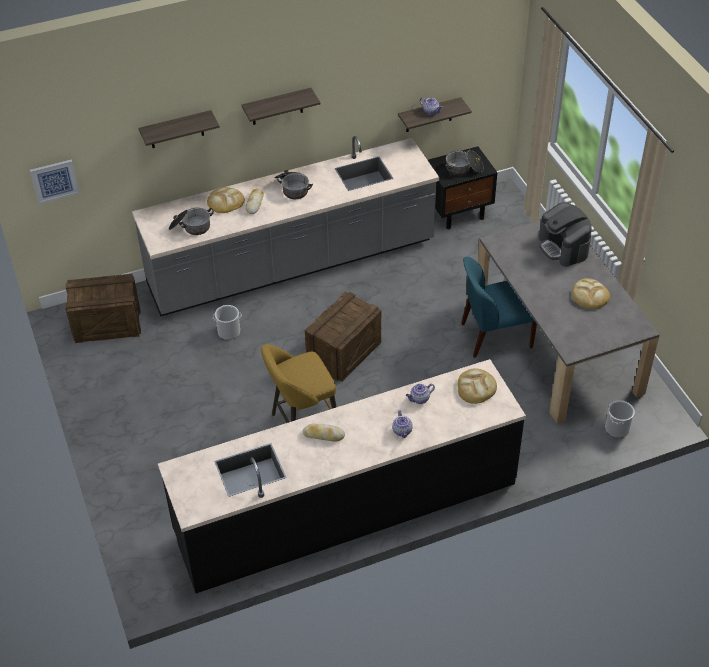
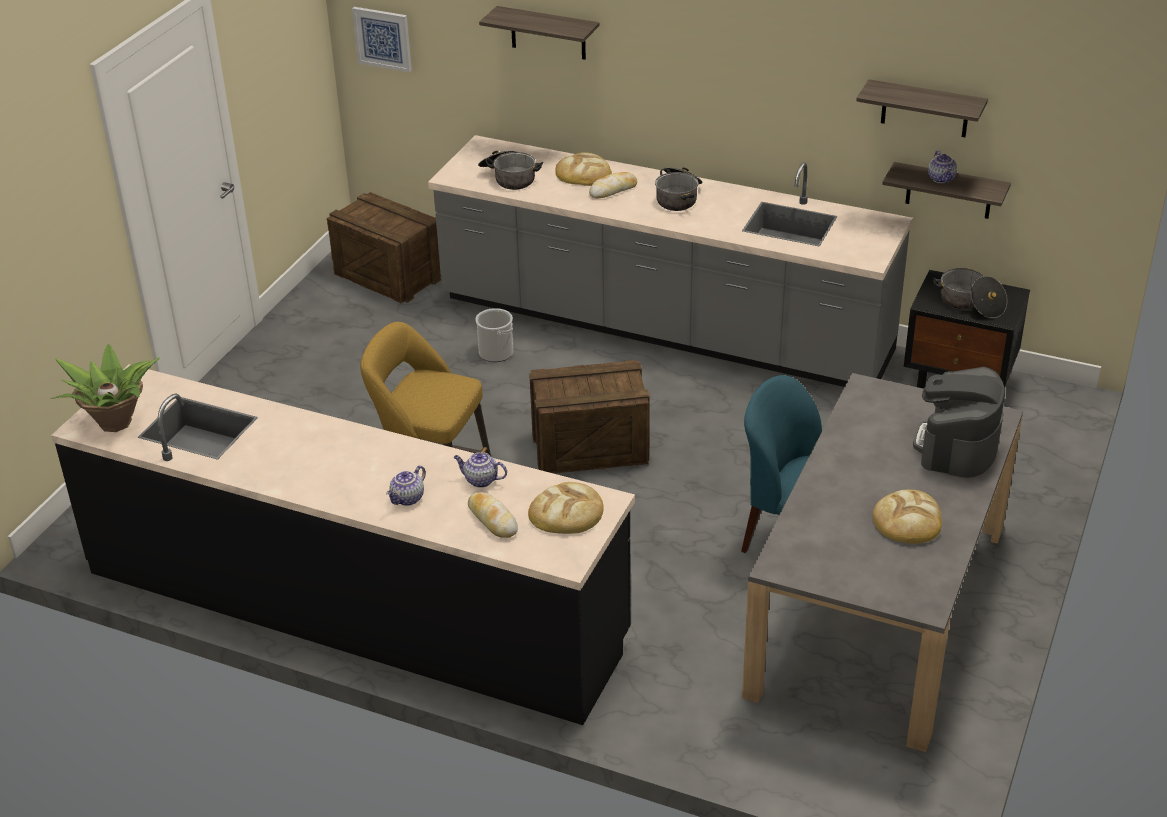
camera: 45 degrees right, 10 degrees down
(203, 497) = (115, 421): none -> potted plant
(277, 107) = (697, 61): shelf -> shelf (925, 109)
(323, 435) = (320, 445): bread -> bread (492, 519)
(617, 429) = (819, 764): bucket -> none

